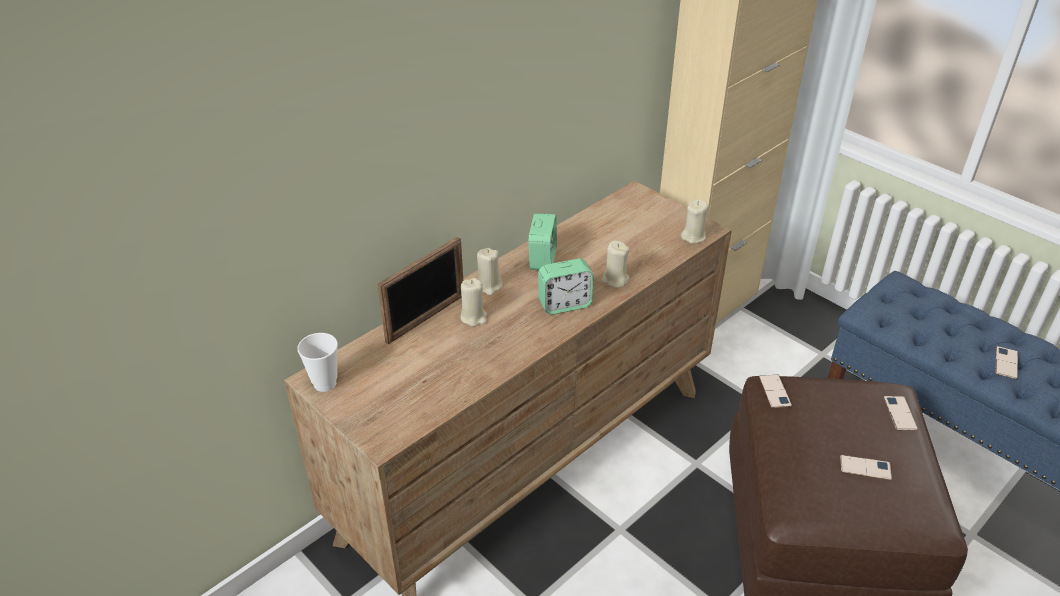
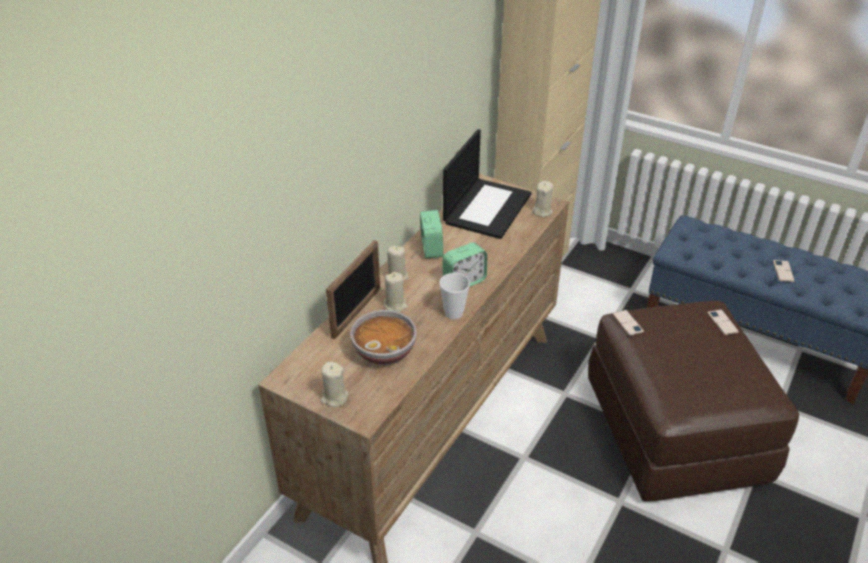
camera: 15 degrees left, 0 degrees up
(325, 383) = (295, 381): cup -> cup (454, 313)
(438, 369) = (384, 351): none -> bowl
(615, 280) = (495, 255): beige candle -> beige candle (334, 397)
(628, 222) = (487, 207): none -> laptop
(865, 468) = (712, 367): phone -> none

